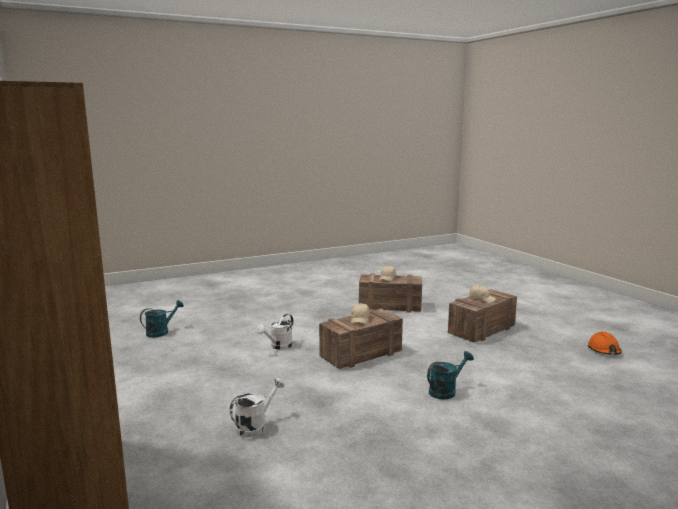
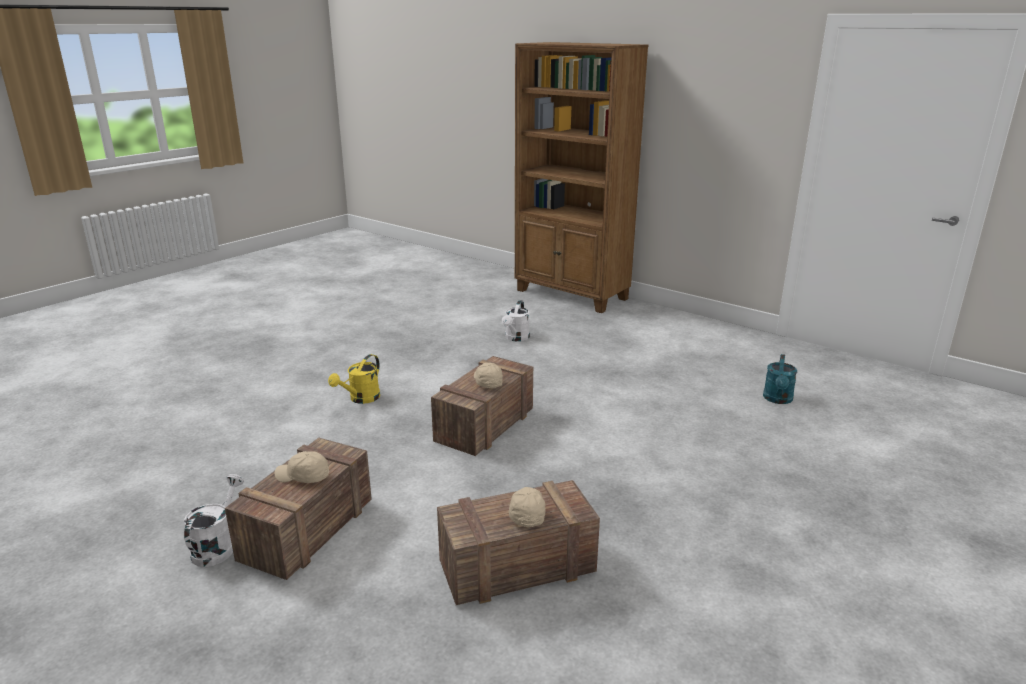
camera: 155 degrees right, 10 degrees up
(278, 346) = (600, 413): white watering can -> white watering can (217, 546)
(446, 391) = (361, 399): turquoise watering can -> yellow watering can
(604, 350) = (94, 525): orange hard hat -> none

